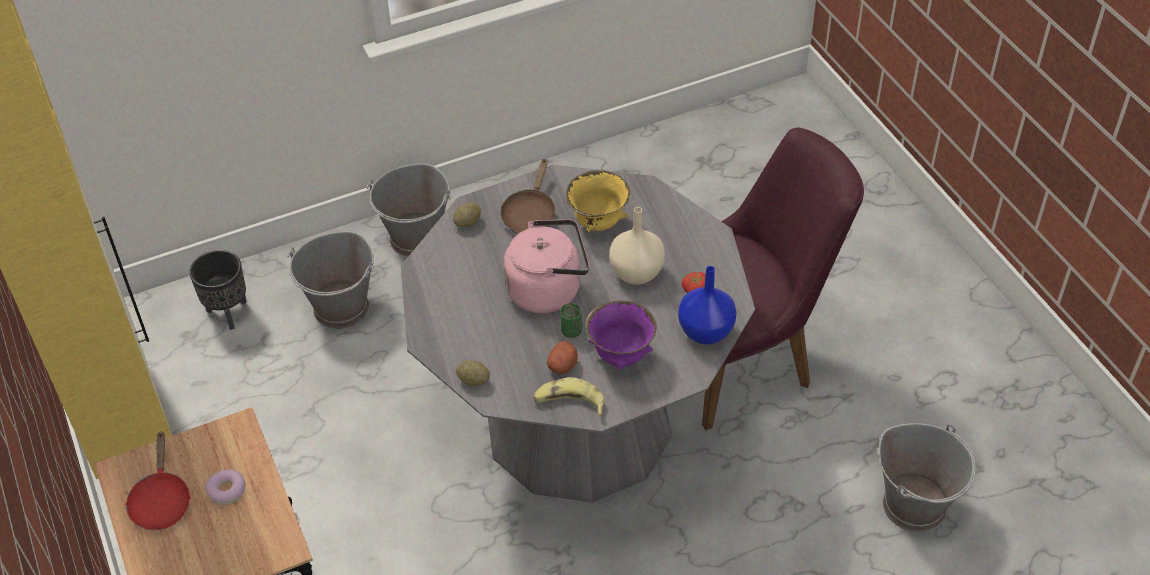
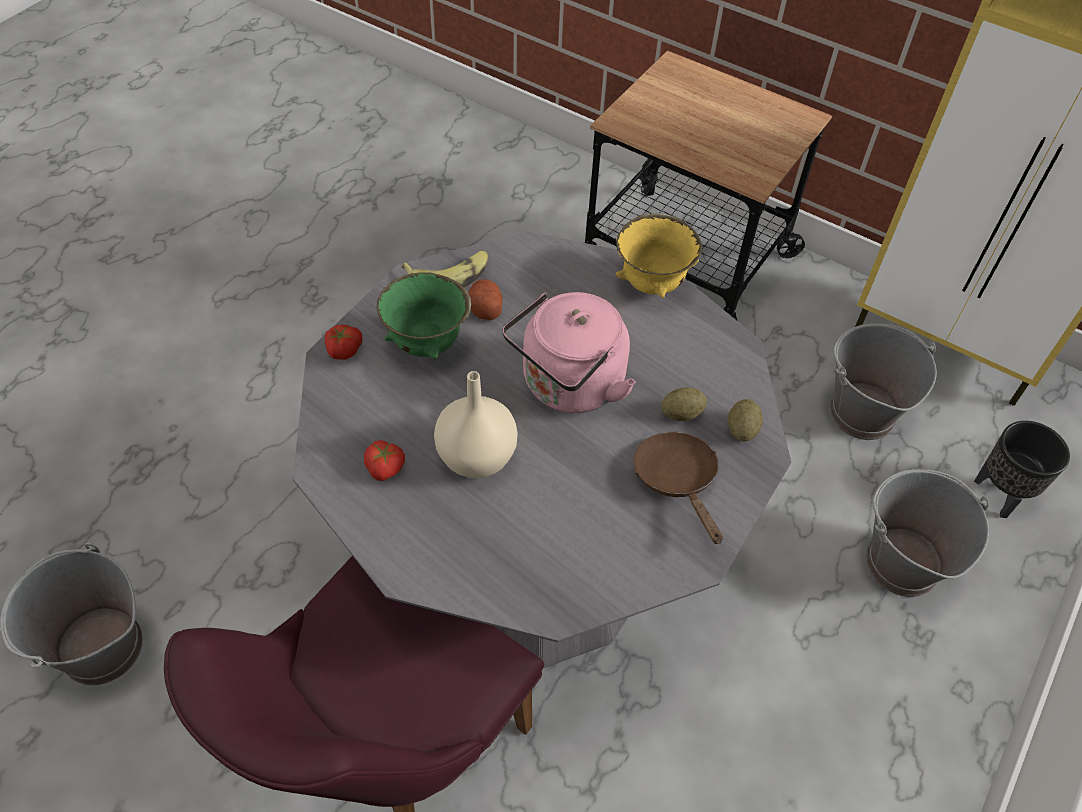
camera: 145 degrees right, 5 degrees up
(161, 501) = (748, 113): red frying pan -> none
(227, 491) = (706, 137): donut -> none
(417, 239) = (925, 715): grey bucket -> grey bucket (860, 413)
(473, 380) = (565, 256): potato -> potato (681, 414)
(571, 331) = (503, 349): green cup -> none
(597, 223) = (579, 510): yellow bowl -> yellow bowl (652, 284)
(621, 356) = (427, 345): purple bowl -> green bowl
(680, 378) = (343, 349): none -> tomato
(704, 332) = (343, 416): blue vase -> none

